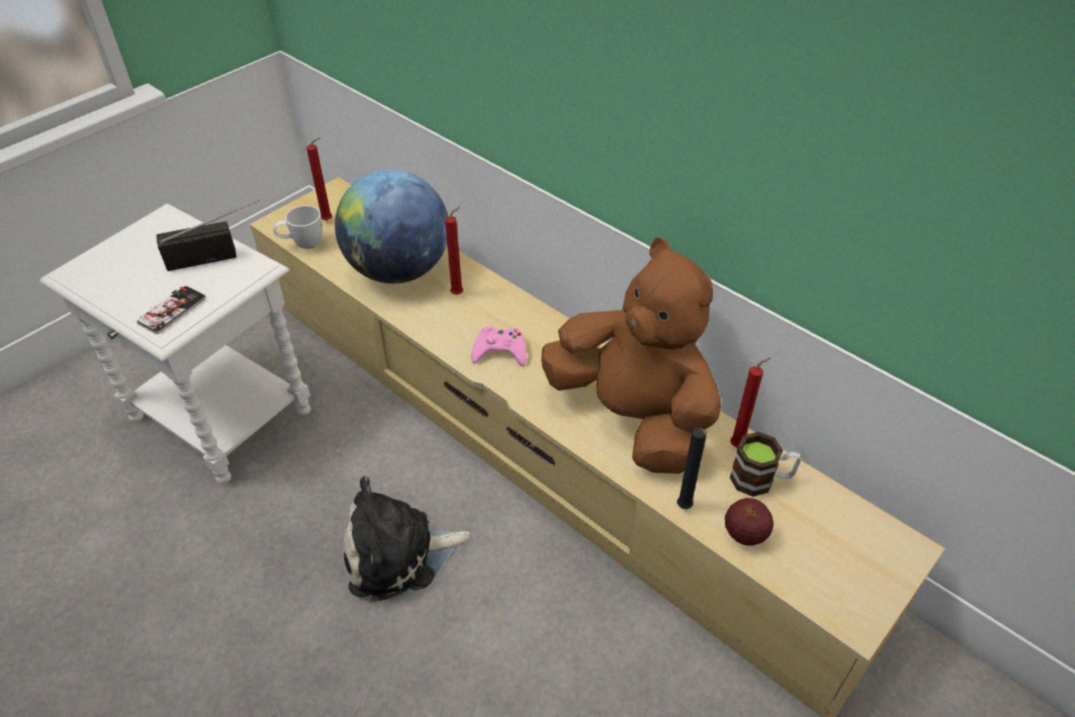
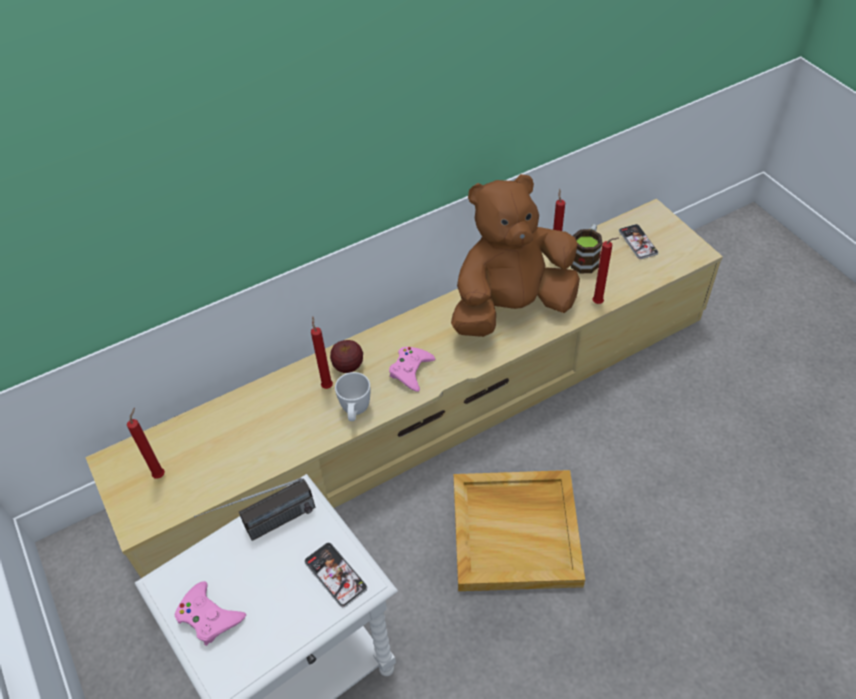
camera: 70 degrees left, 5 degrees up
(130, 248) = (209, 616): none -> pink game controller
(220, 255) = (263, 528): radio -> radio turned 120 degrees counterclockwise
(302, 244) = (188, 502): white mug -> white mug (355, 412)
(398, 270) = (272, 425): globe -> none
(398, 554) = (516, 531): plush toy -> beige tray
(684, 508) = (599, 303): black candle -> red candle
(745, 535) = (627, 280): apple -> apple (348, 366)
(830, 537) = (638, 242): none -> phone

